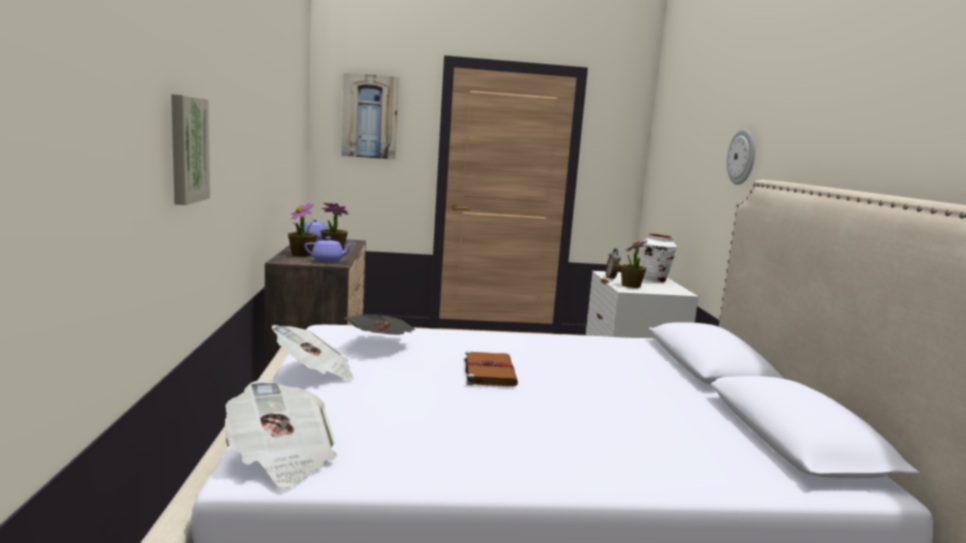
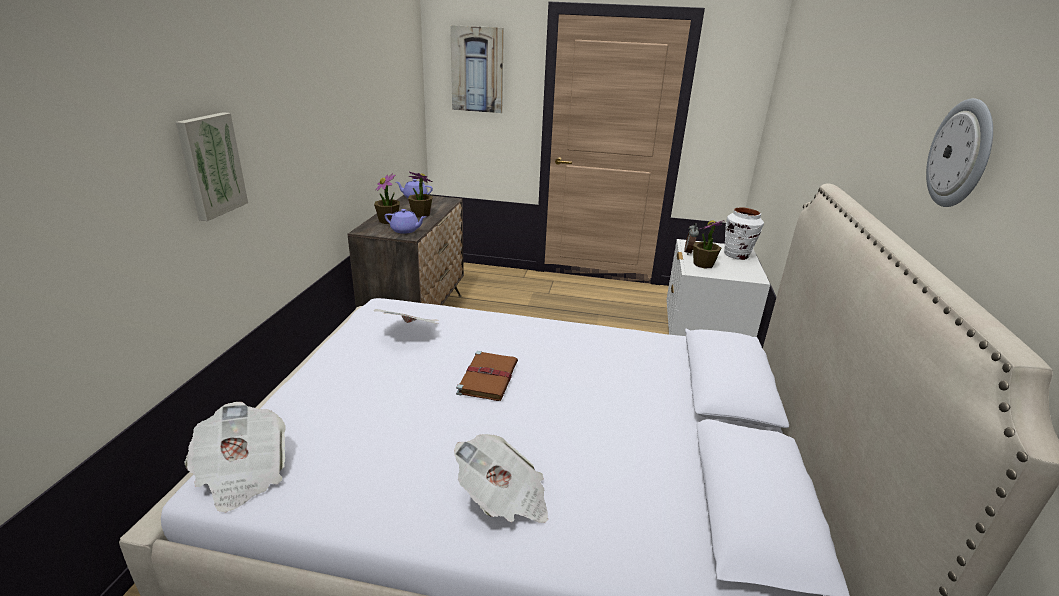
camera: 15 degrees right, 15 degrees up
(315, 373) = (333, 366): newspaper -> newspaper (503, 499)
(742, 157) = (830, 142): wall clock -> wall clock (961, 154)

